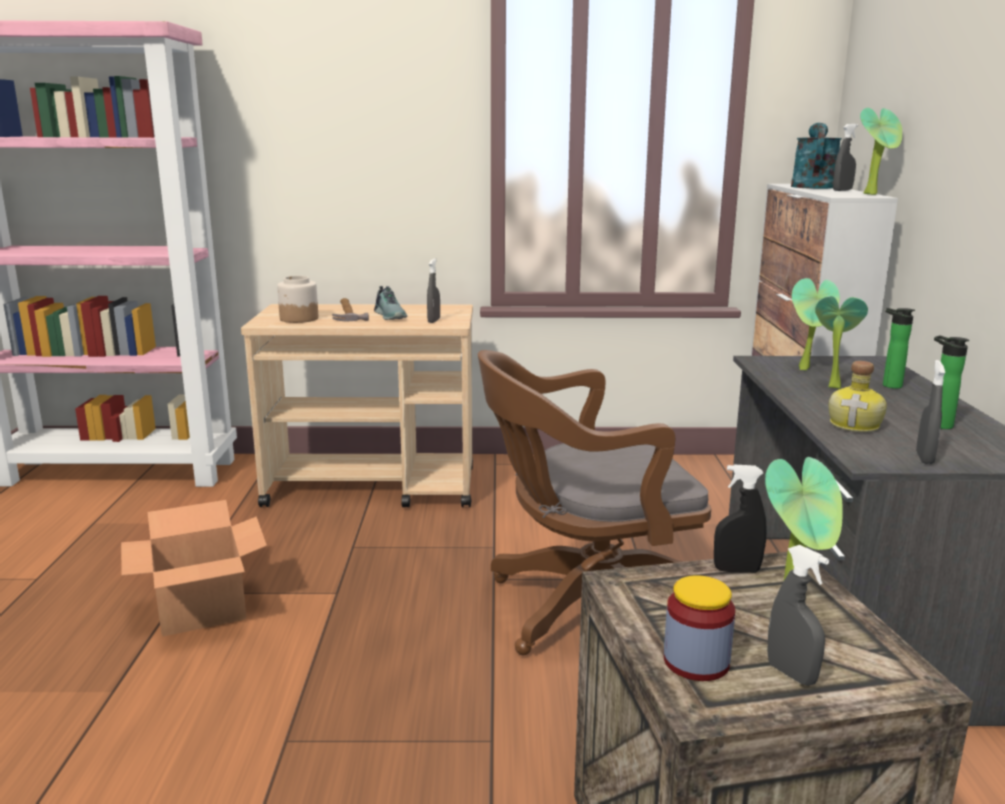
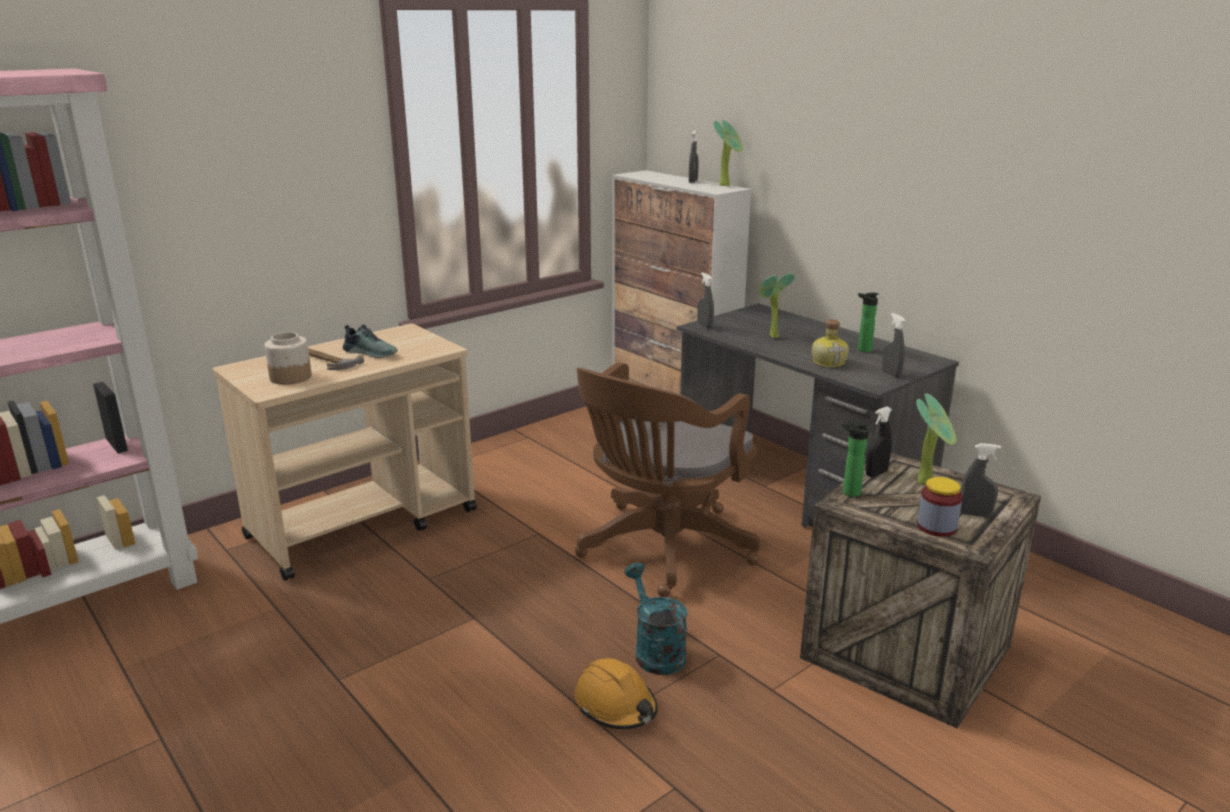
camera: 40 degrees left, 5 degrees up
(203, 608) = (382, 680): cardboard box -> none
(324, 731) = (616, 705): none -> orange hard hat
(434, 321) = (421, 348): grey spray bottle -> grey spray bottle (704, 326)
(807, 369) = (736, 326): potted plant -> none
(812, 186) = (656, 176): turquoise watering can -> turquoise watering can (655, 650)
(888, 385) = (797, 327): bottle -> bottle (848, 493)

